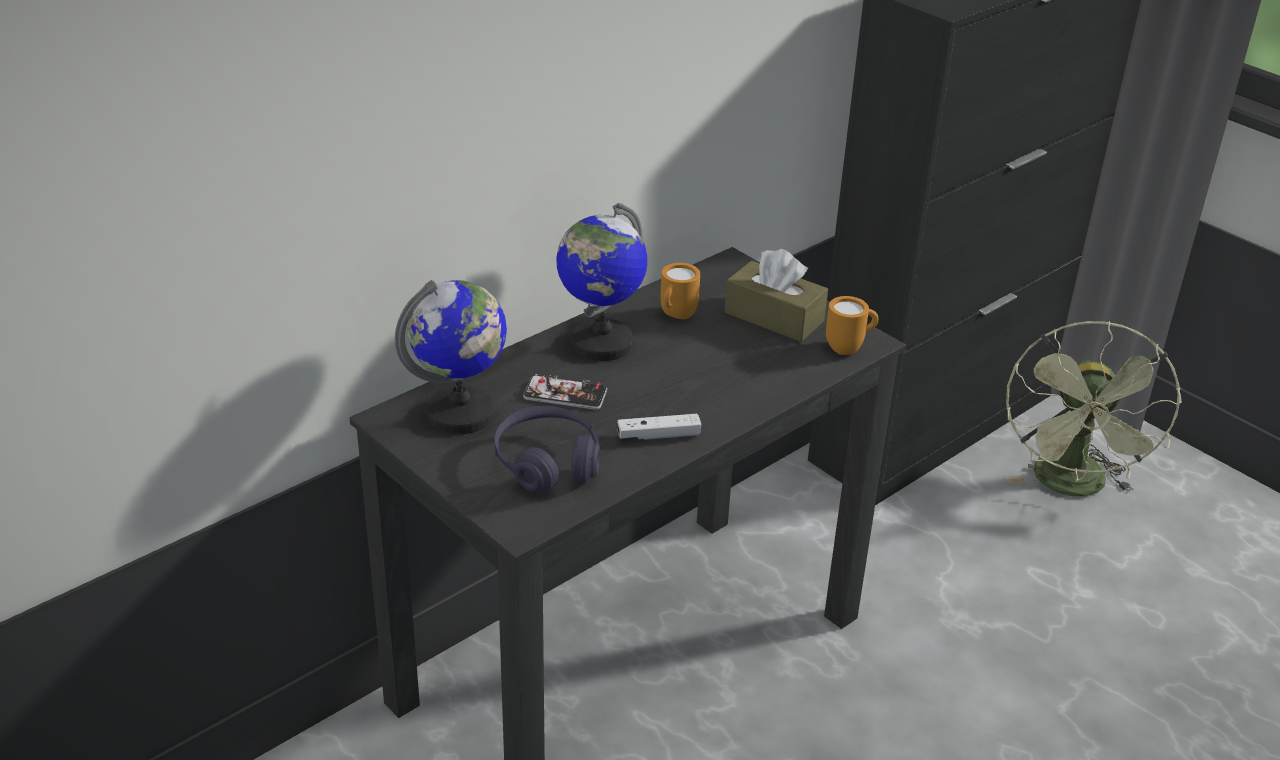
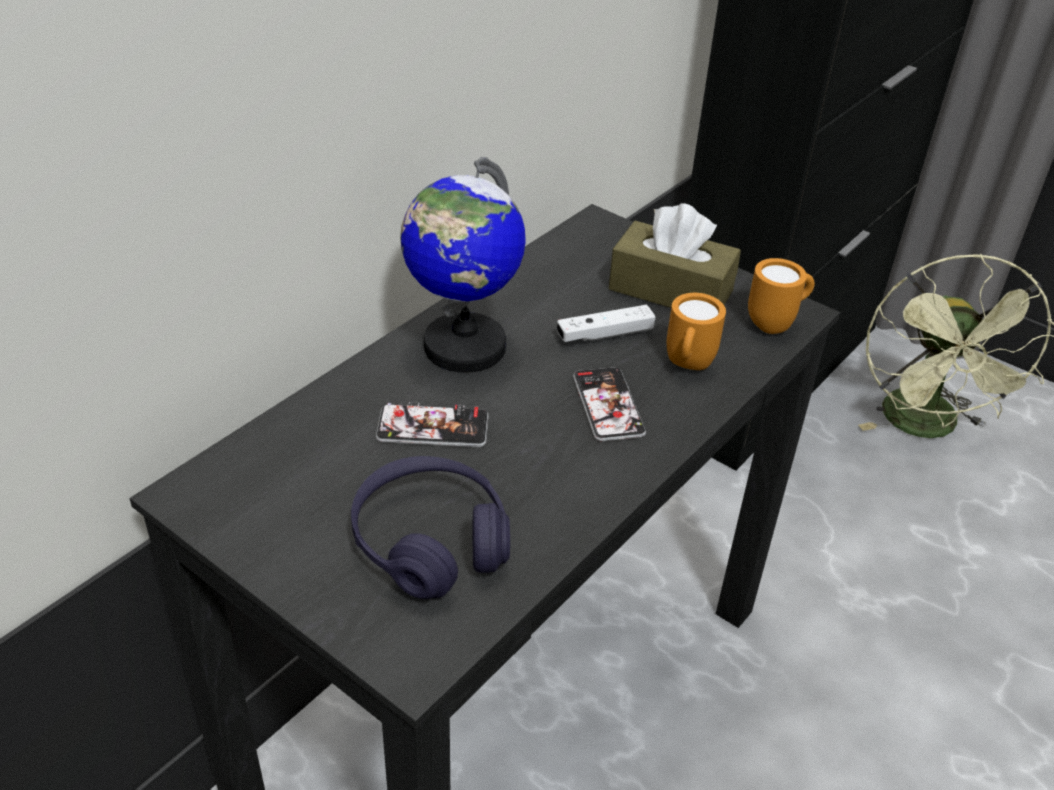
camera: 10 degrees left, 5 degrees up
(461, 414) = (293, 475): globe -> none
(658, 435) = (574, 478): white game controller -> white game controller (605, 334)
(675, 316) = (550, 300): orange mug -> orange mug (687, 366)
(698, 392) = (608, 405): none -> phone

